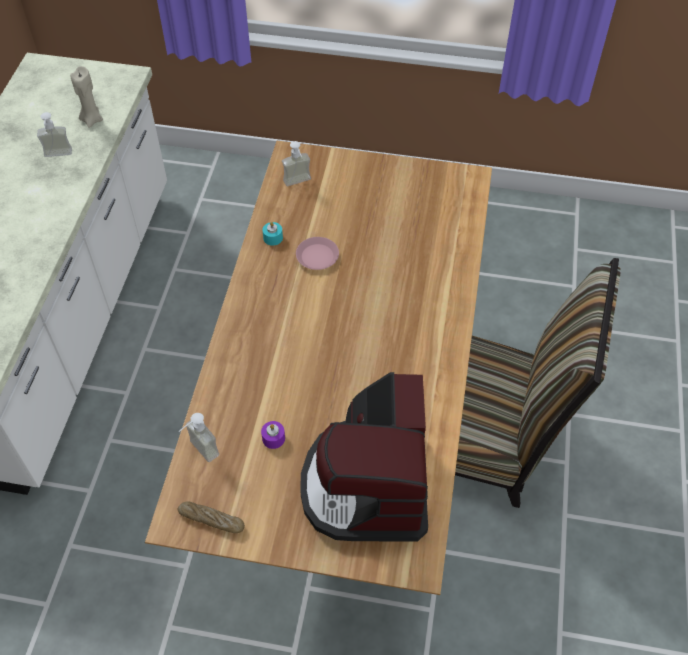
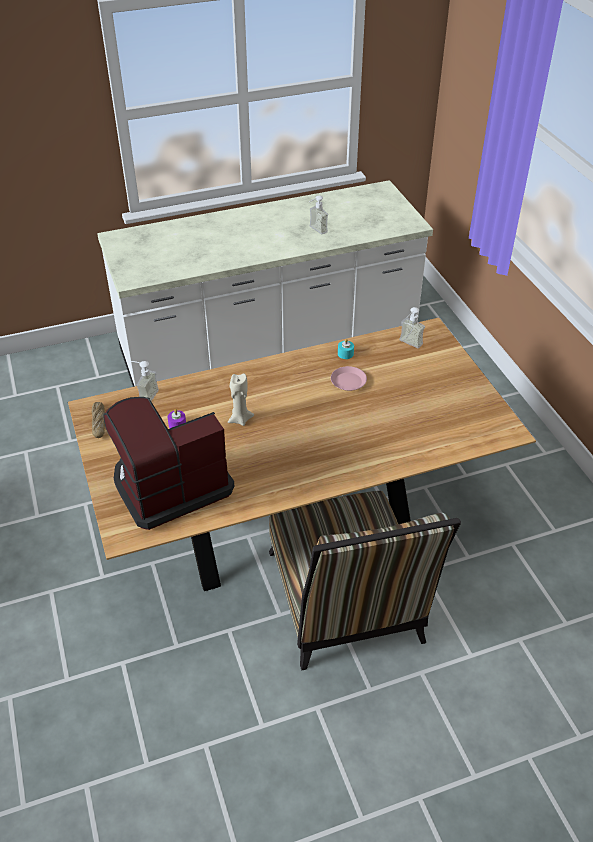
camera: 60 degrees right, 10 degrees down
(92, 120) = (359, 228): beige candle -> beige candle (240, 419)

